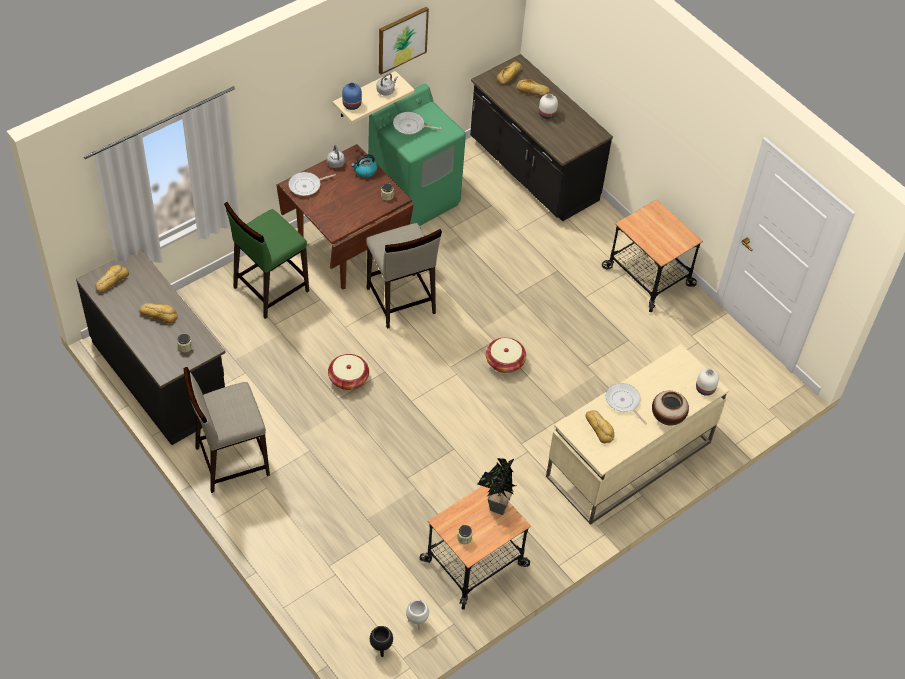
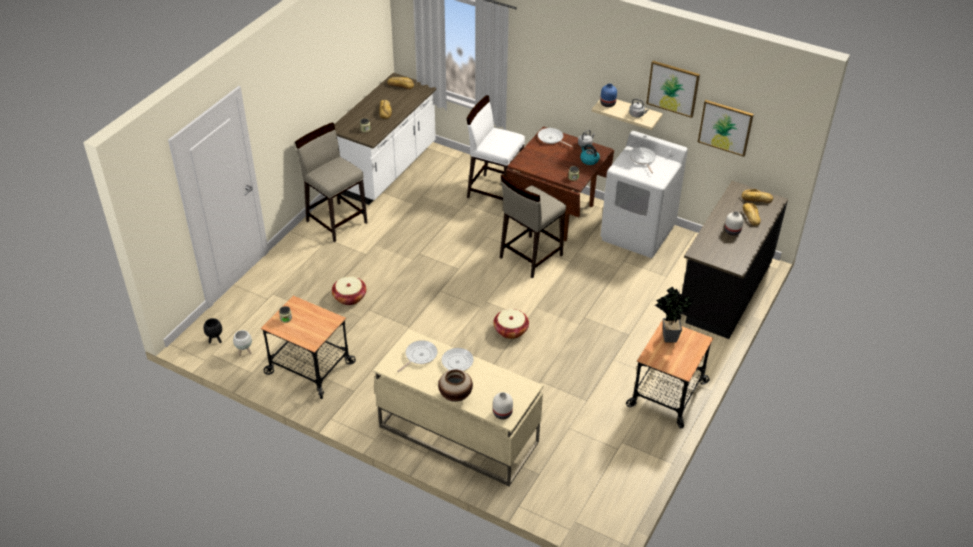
camera: 70 degrees right, 10 degrees down
(160, 376) = (387, 169): black counter -> white counter
(270, 289) = (494, 191): green stool -> white stool
(348, 379) = (440, 253): basket -> basket (349, 297)
(414, 198) = (638, 233): green washing machine -> white washing machine
(455, 36) = (725, 127): none -> picture
(496, 508) = (321, 328): potted plant -> potted plant (667, 337)
(599, 428) = (419, 356): bread -> frying pan

